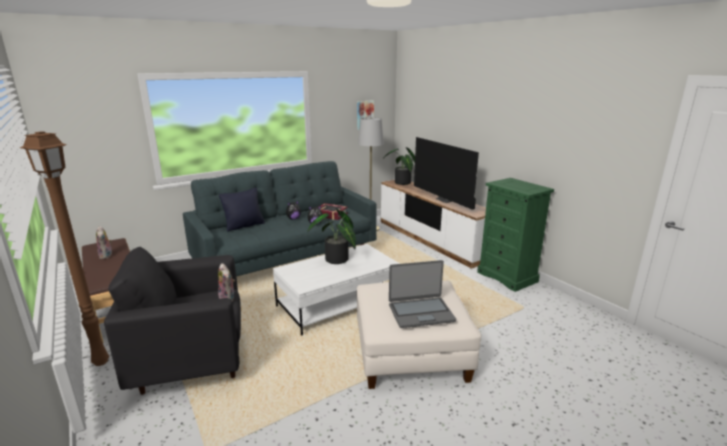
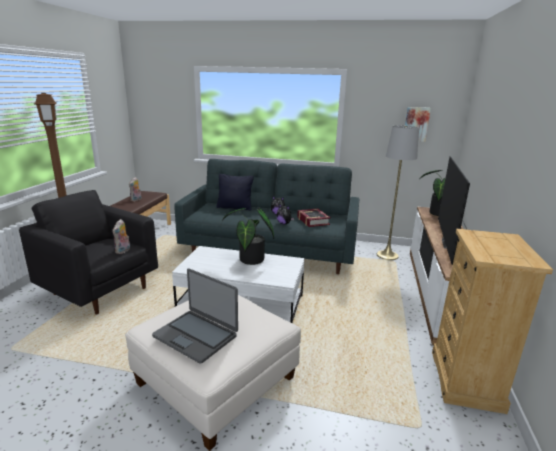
camera: 45 degrees right, 0 degrees up
(507, 277) = (466, 380): green dresser -> beige dresser

